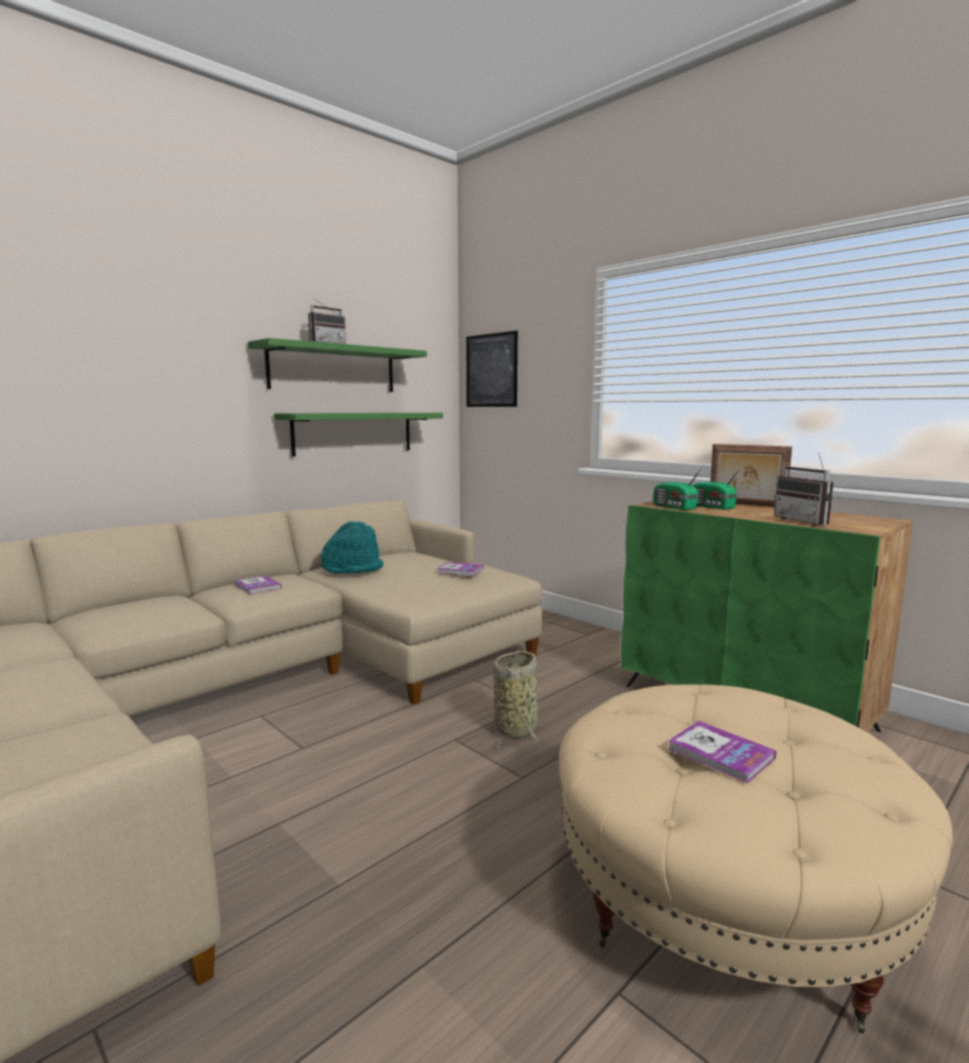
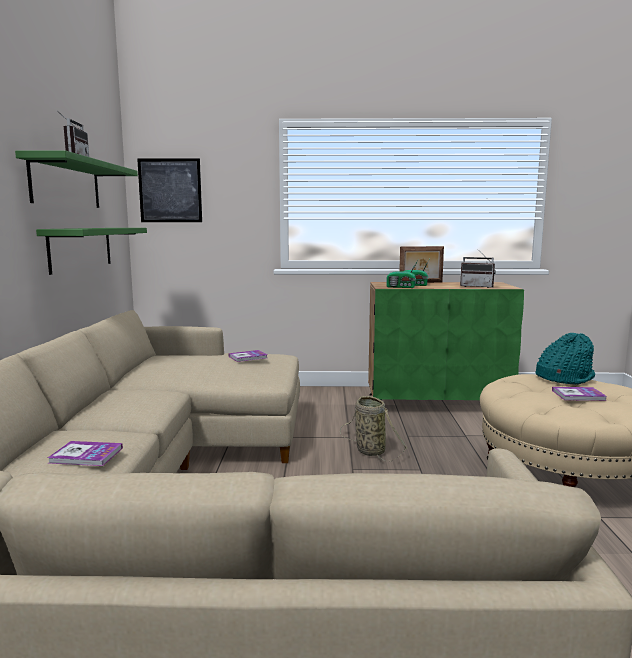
camera: 45 degrees left, 0 degrees up
(257, 586) = (125, 403): book -> book (86, 455)
(353, 568) = (166, 373): turquoise hat -> turquoise hat (564, 378)

